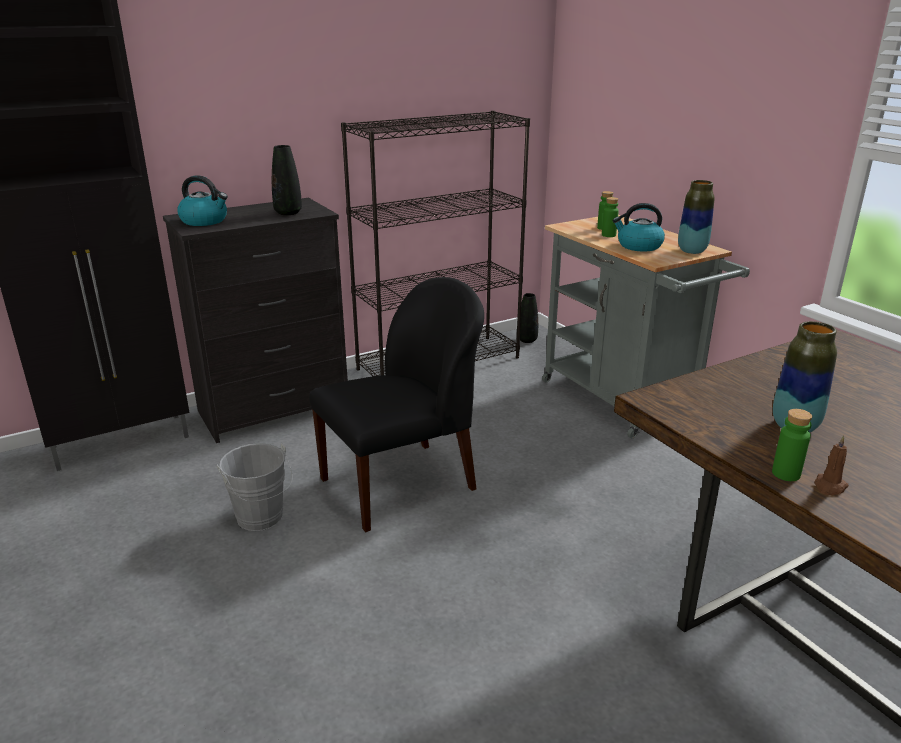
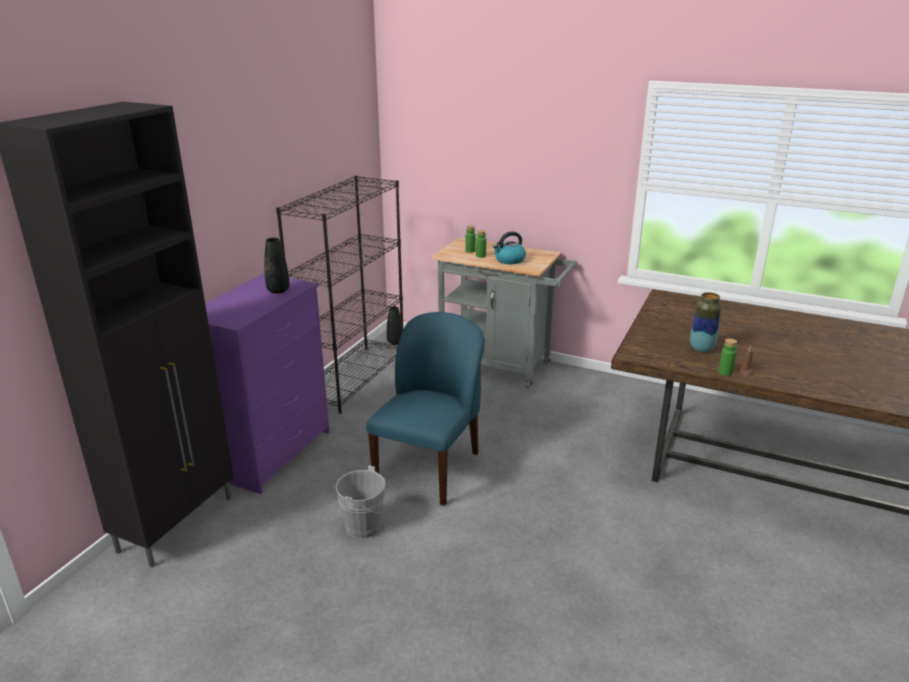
camera: 35 degrees left, 0 degrees up
(205, 221) = (227, 313): kettle -> none
(275, 409) = (274, 453): black dresser -> purple dresser
(401, 484) = (429, 468): black chair -> blue chair
(692, 251) = (542, 257): vase -> none

